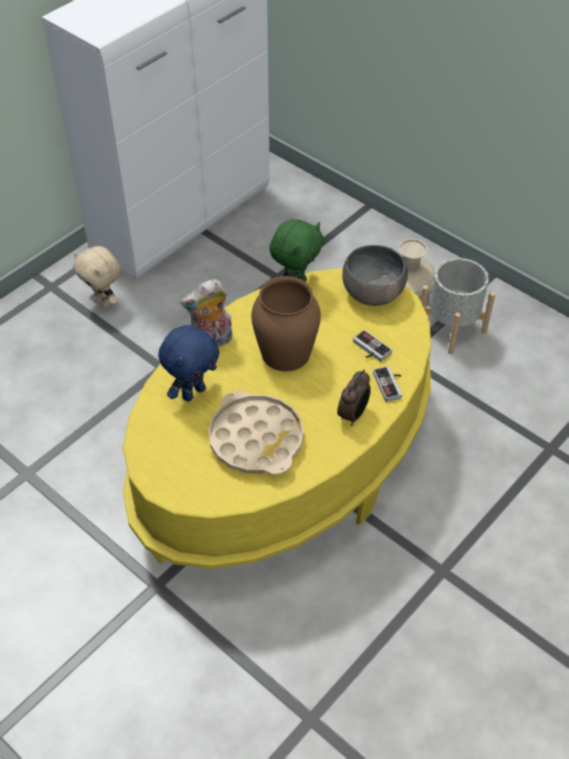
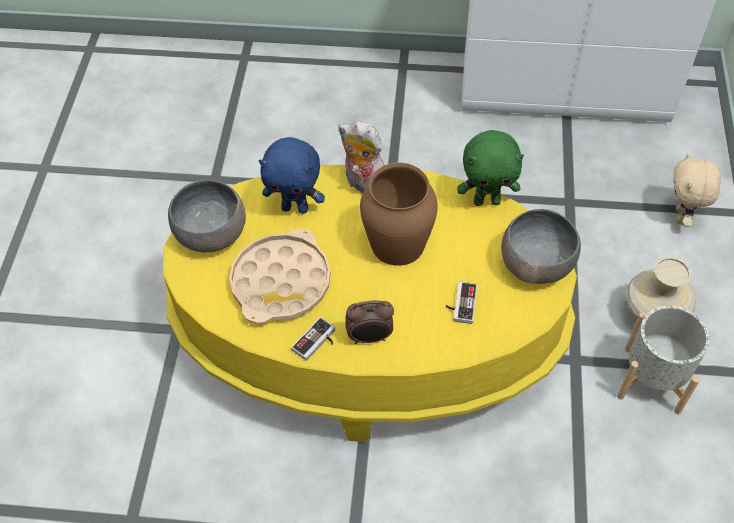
camera: 55 degrees right, 5 degrees up
(104, 302) = (420, 107): beige plush toy -> beige plush toy (682, 216)
(165, 458) = (211, 234): none -> grey bowl
(391, 384) = (432, 346): game controller -> game controller (317, 343)

